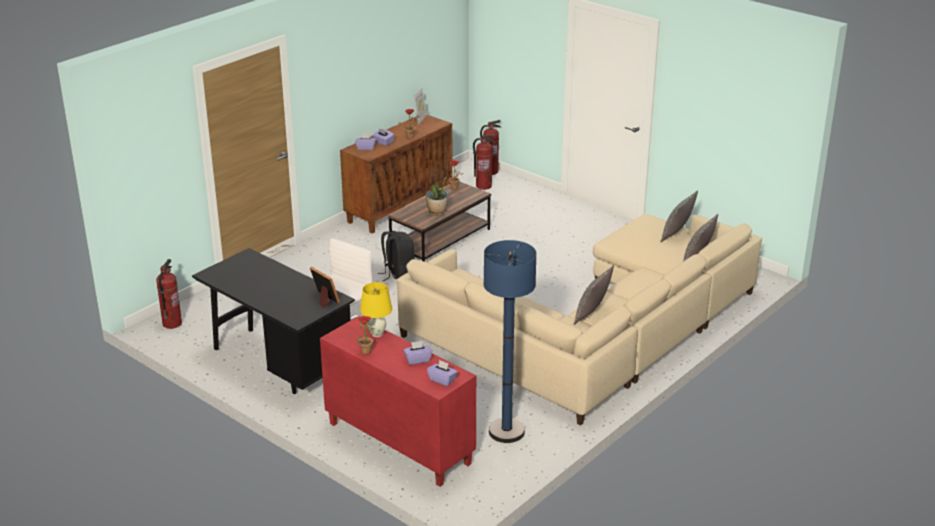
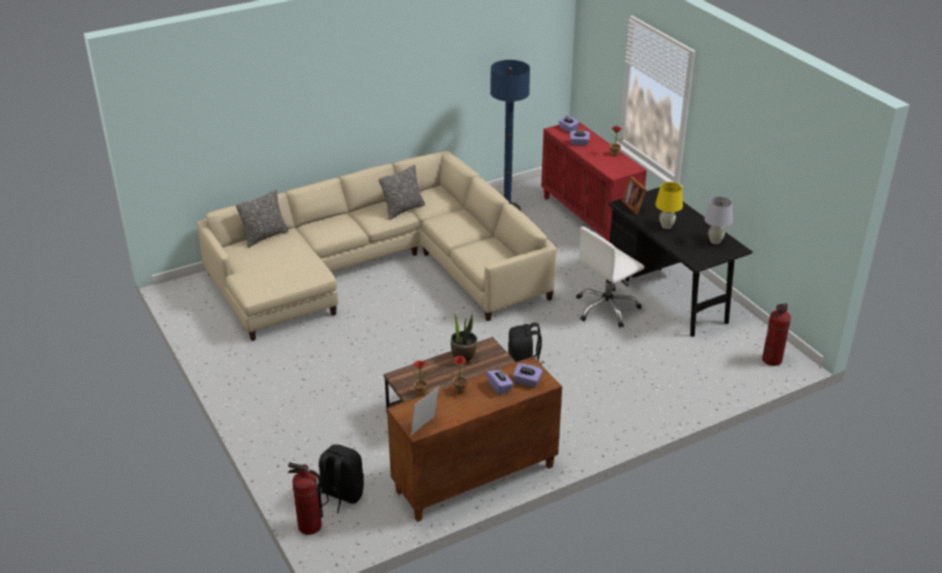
camera: 160 degrees left, 5 degrees up
(231, 277) = (715, 241): none -> white table lamp
(377, 334) = (601, 164): yellow table lamp -> yellow table lamp (666, 226)
(483, 186) = (341, 495): fire extinguisher -> black backpack
(676, 235) = (251, 265): pillow -> none

